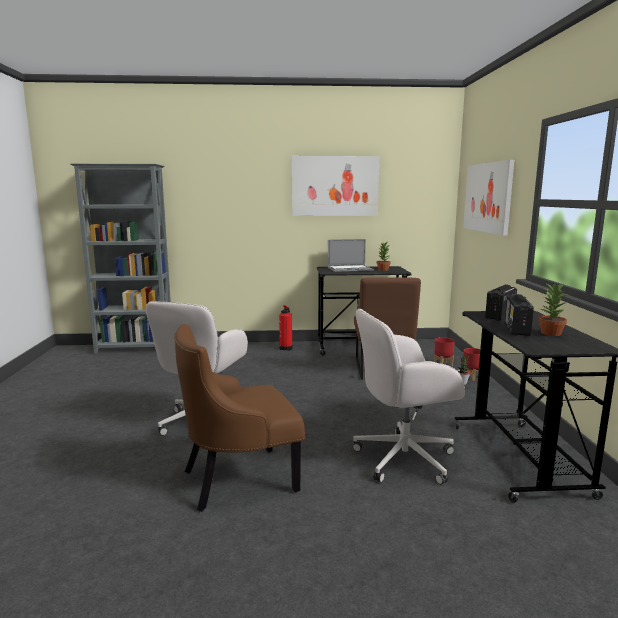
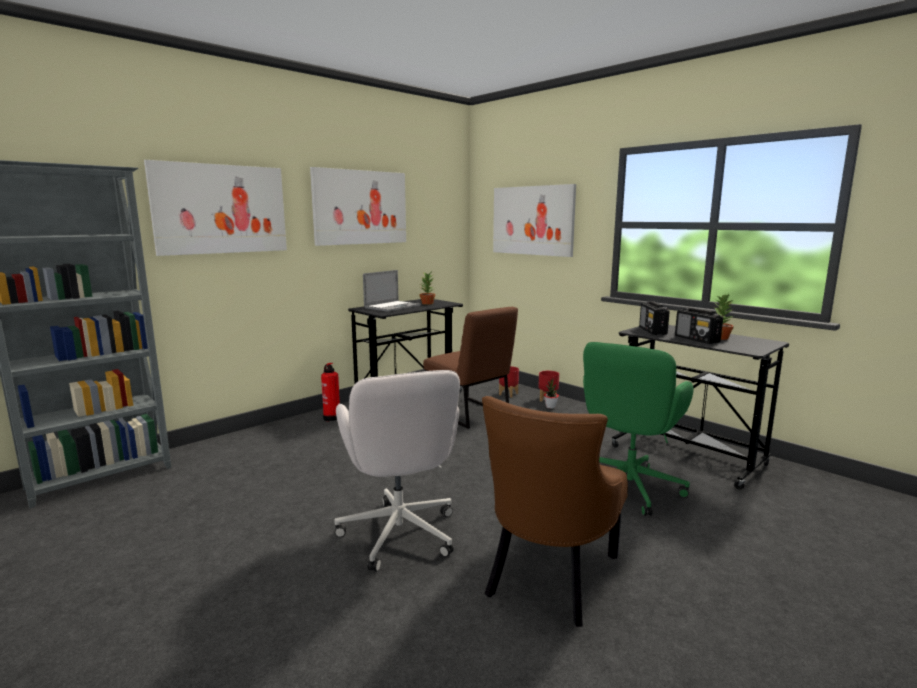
camera: 40 degrees left, 0 degrees up
(223, 188) = (221, 209): none -> picture
(404, 458) = (629, 488): white office chair -> green office chair

